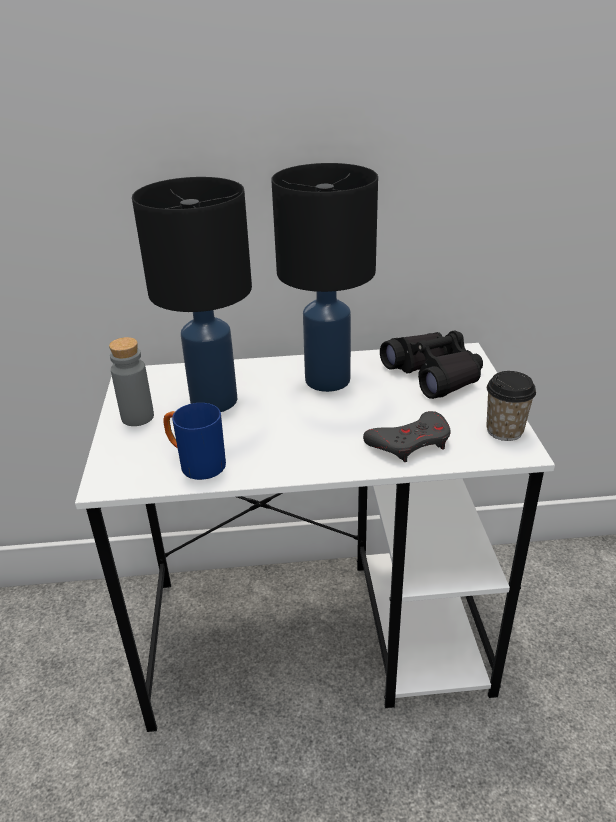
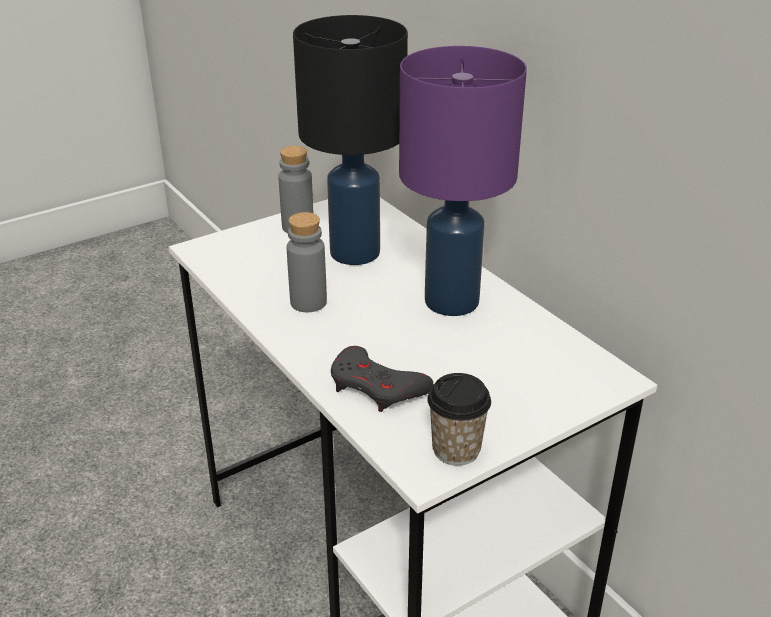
camera: 60 degrees right, 0 degrees up
(195, 464) = (251, 278): blue mug -> none
(266, 443) = (308, 302): none -> grey bottle
(327, 379) = (453, 300): black table lamp -> purple table lamp
(434, 374) = (535, 368): black binoculars -> none

